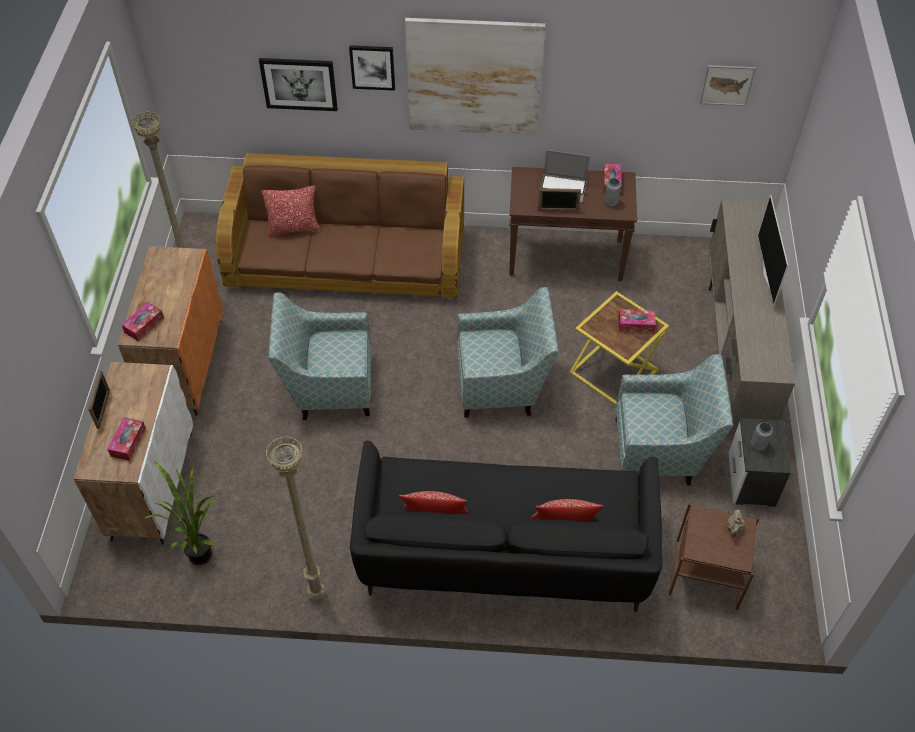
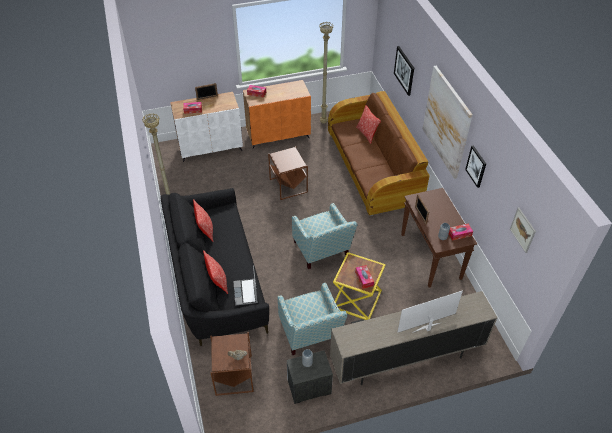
camera: 70 degrees right, 5 degrees down
(200, 550) = (183, 173): potted plant -> none
(327, 387) = (288, 185): armchair -> brown side table
(372, 67) = (422, 83): picture -> picture (476, 166)
(563, 189) = (439, 213): laptop -> laptop (246, 293)

